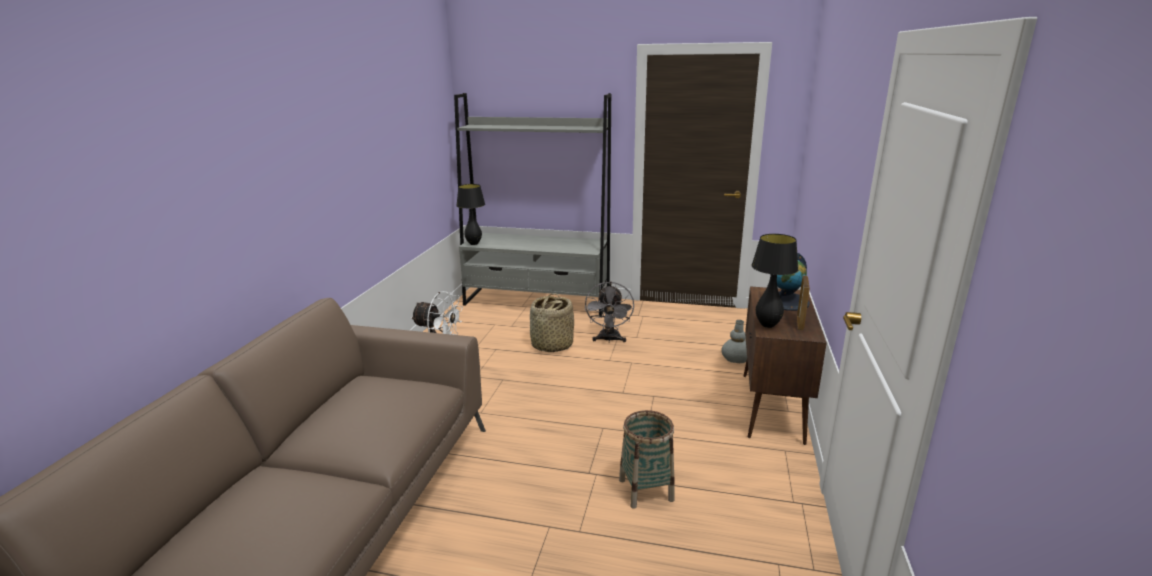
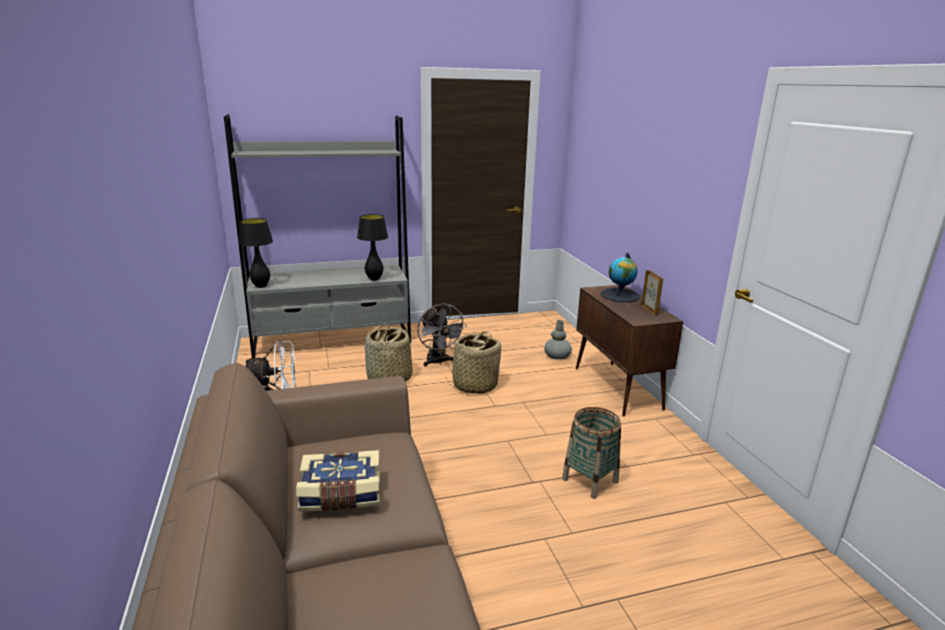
camera: 30 degrees left, 0 degrees up
(343, 420) = (341, 494): none -> book
(621, 369) = (474, 385): none -> basket
(767, 325) = (630, 315): black table lamp -> black table lamp (374, 279)

